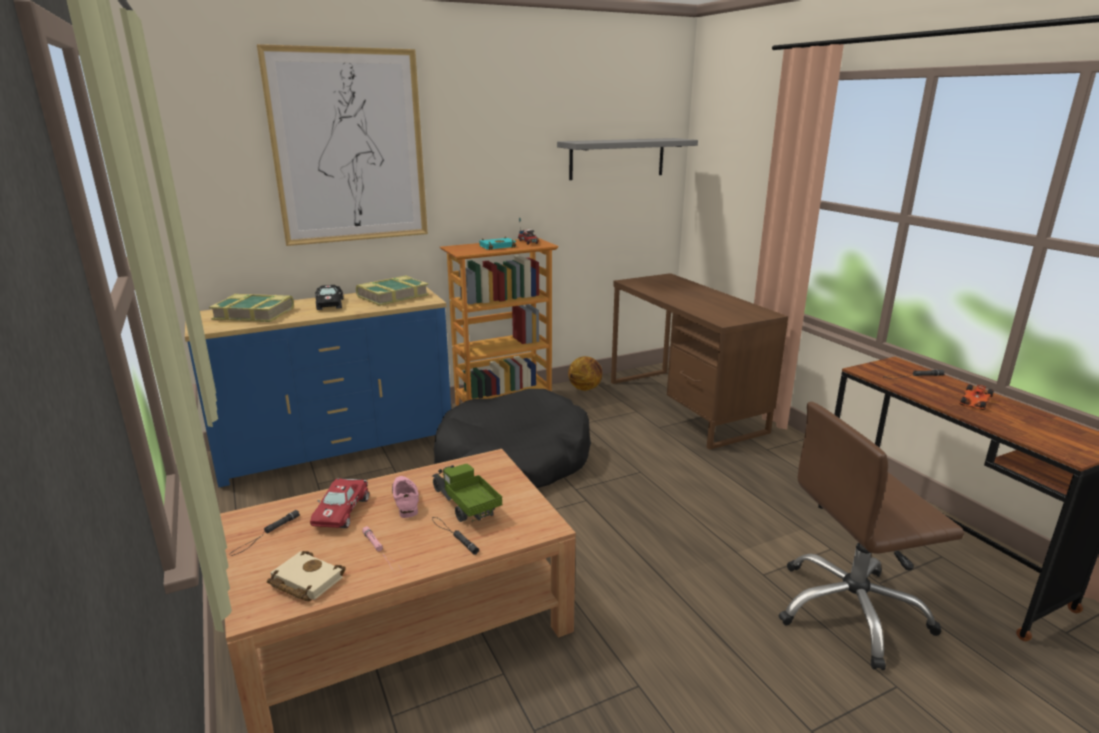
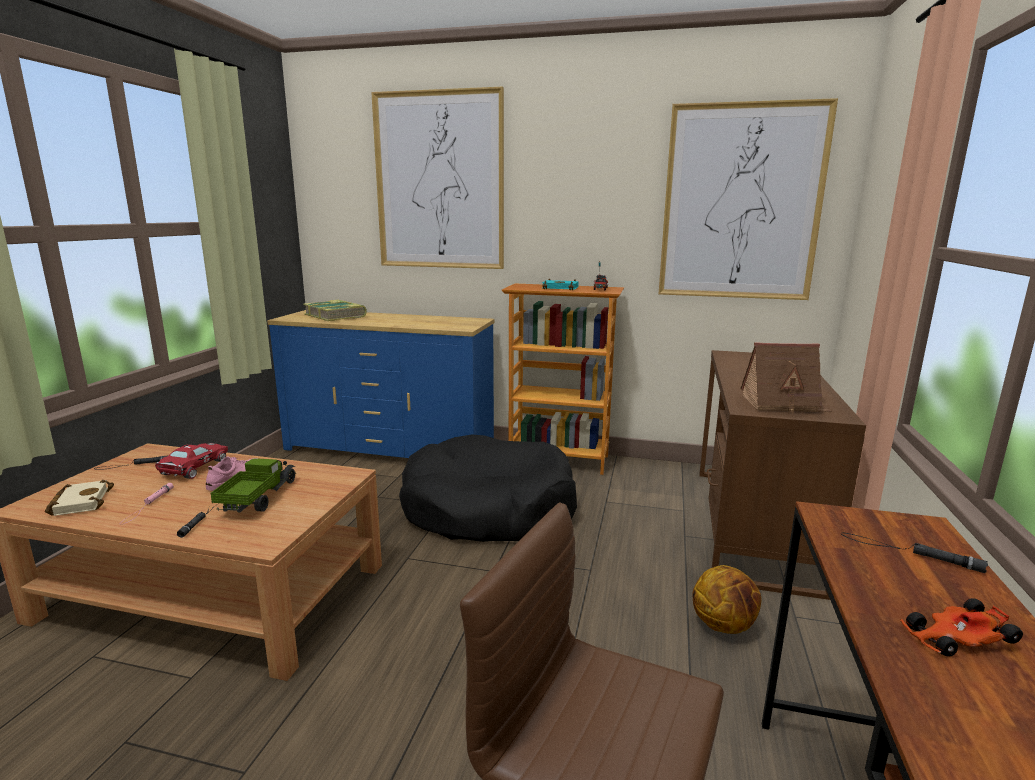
camera: 40 degrees right, 5 degrees down
(329, 304) = (393, 318): black toy car -> none
(341, 511) = (193, 468): red toy car -> red toy car turned 150 degrees clockwise
(392, 296) = (447, 321): book -> none
(585, 388) = (661, 471): basketball -> basketball (724, 625)
(617, 158) = (741, 203): grey shelf -> picture
(732, 313) = (783, 404): none -> toy house

